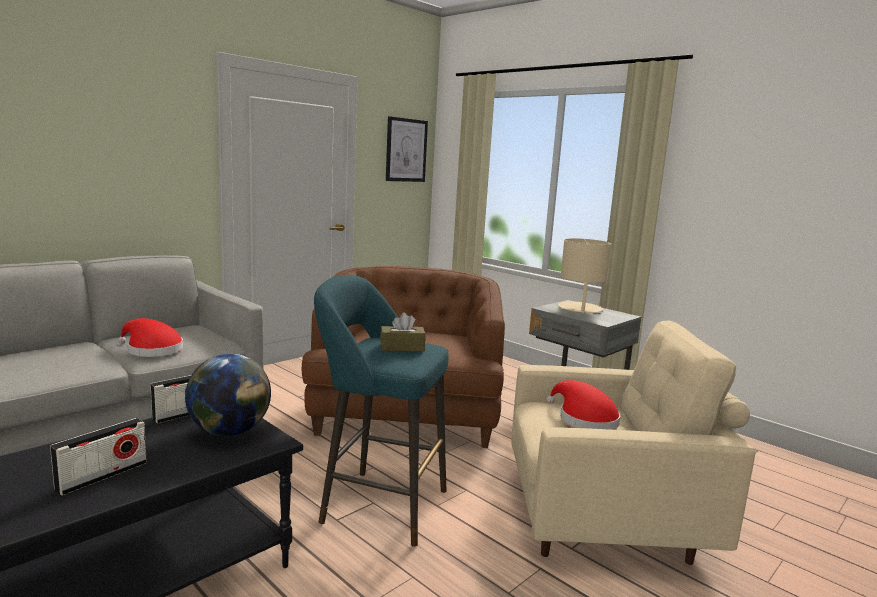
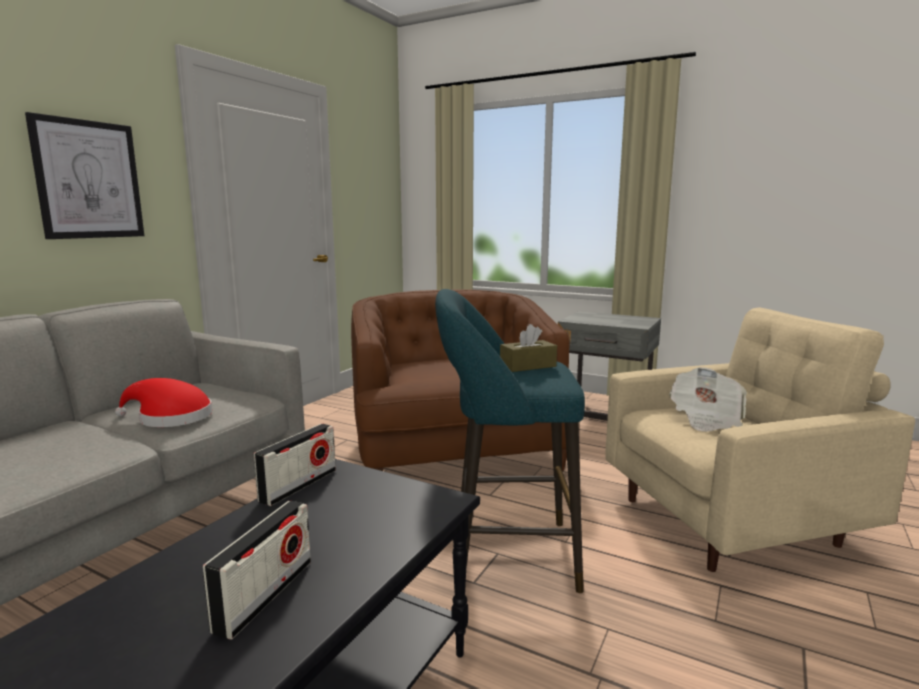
camera: 15 degrees left, 0 degrees up
(230, 432) = (377, 499): globe -> none
(406, 150) = (376, 171): picture -> picture (88, 180)
(580, 309) = (601, 317): beige table lamp -> none
(584, 419) = (705, 419): red hat -> newspaper

